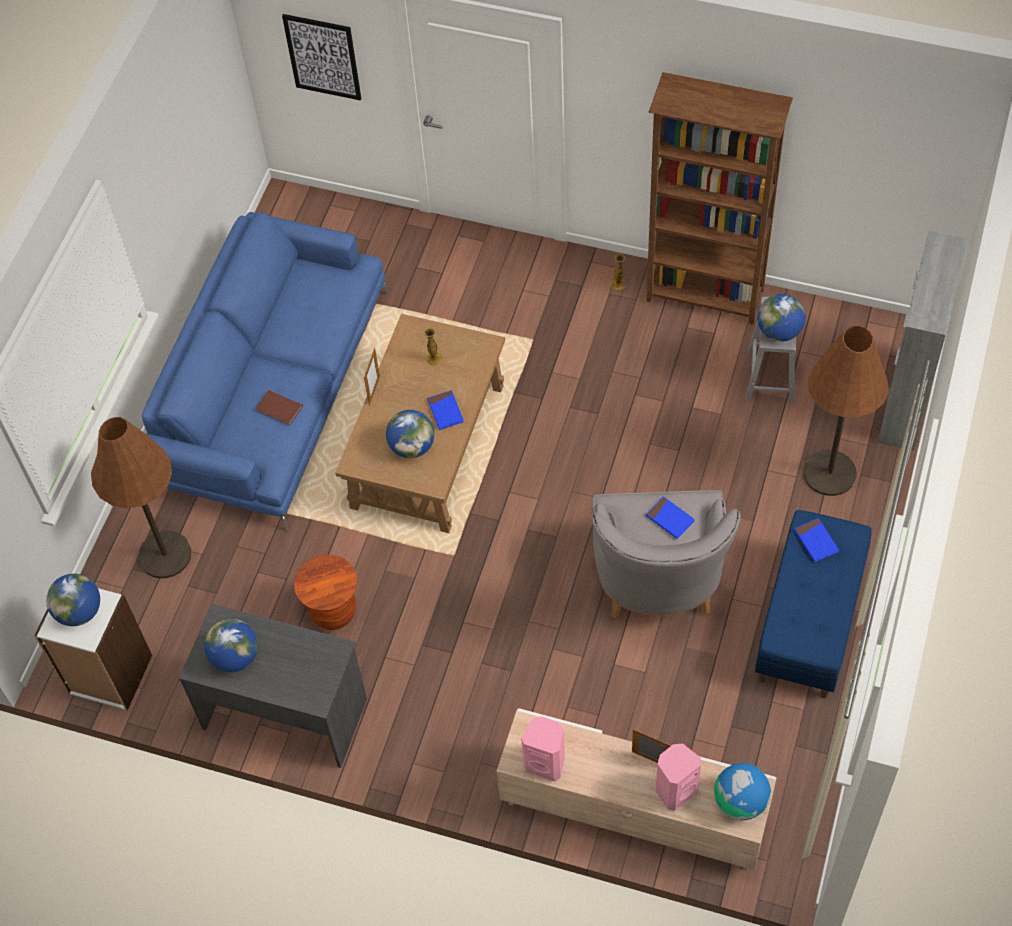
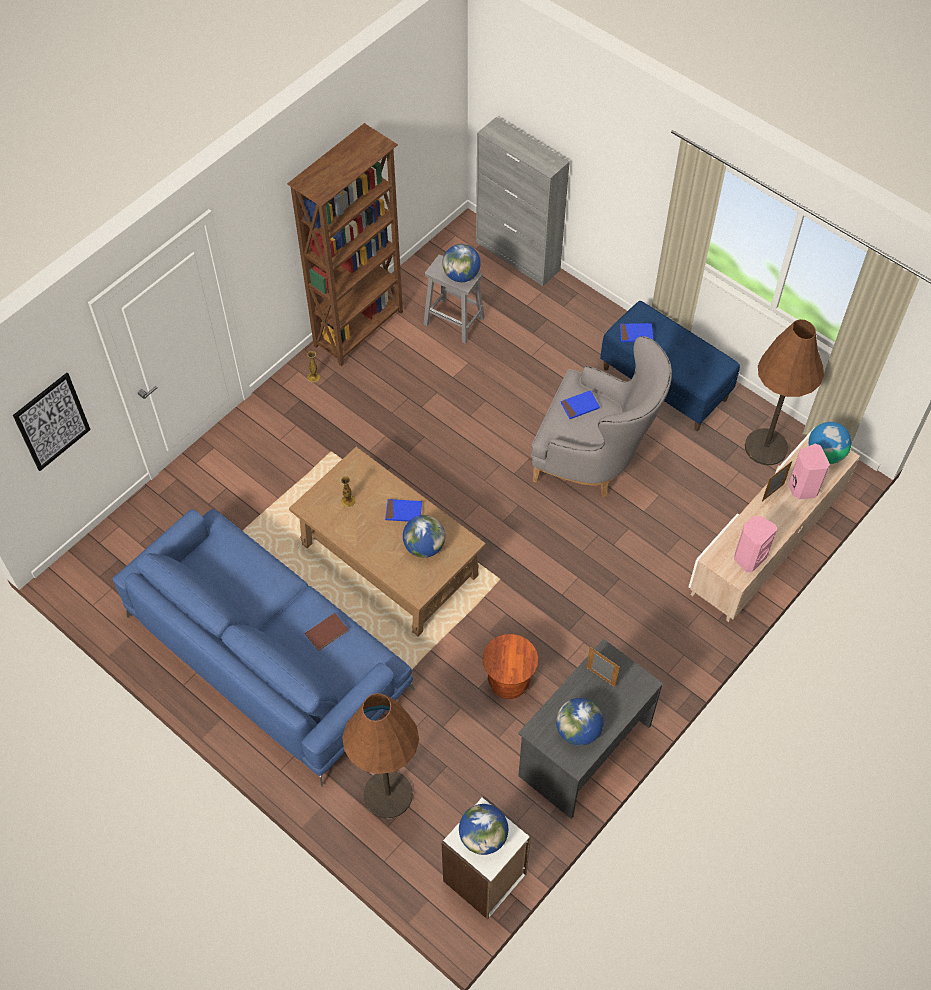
camera: 70 degrees left, 0 degrees up
(374, 390) = (354, 553): picture frame -> picture frame (600, 677)
(829, 473) = (553, 322): brown floor lamp -> brown floor lamp (766, 447)

